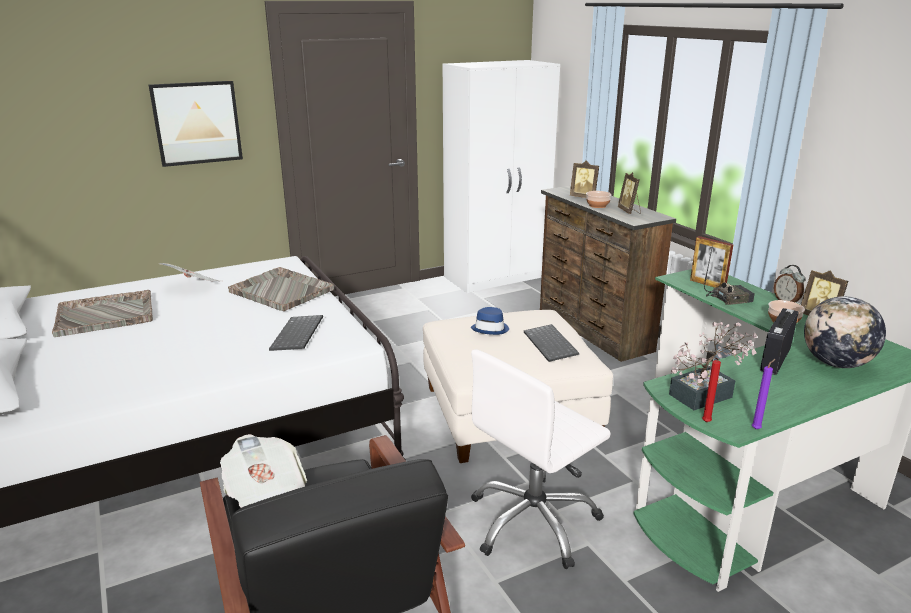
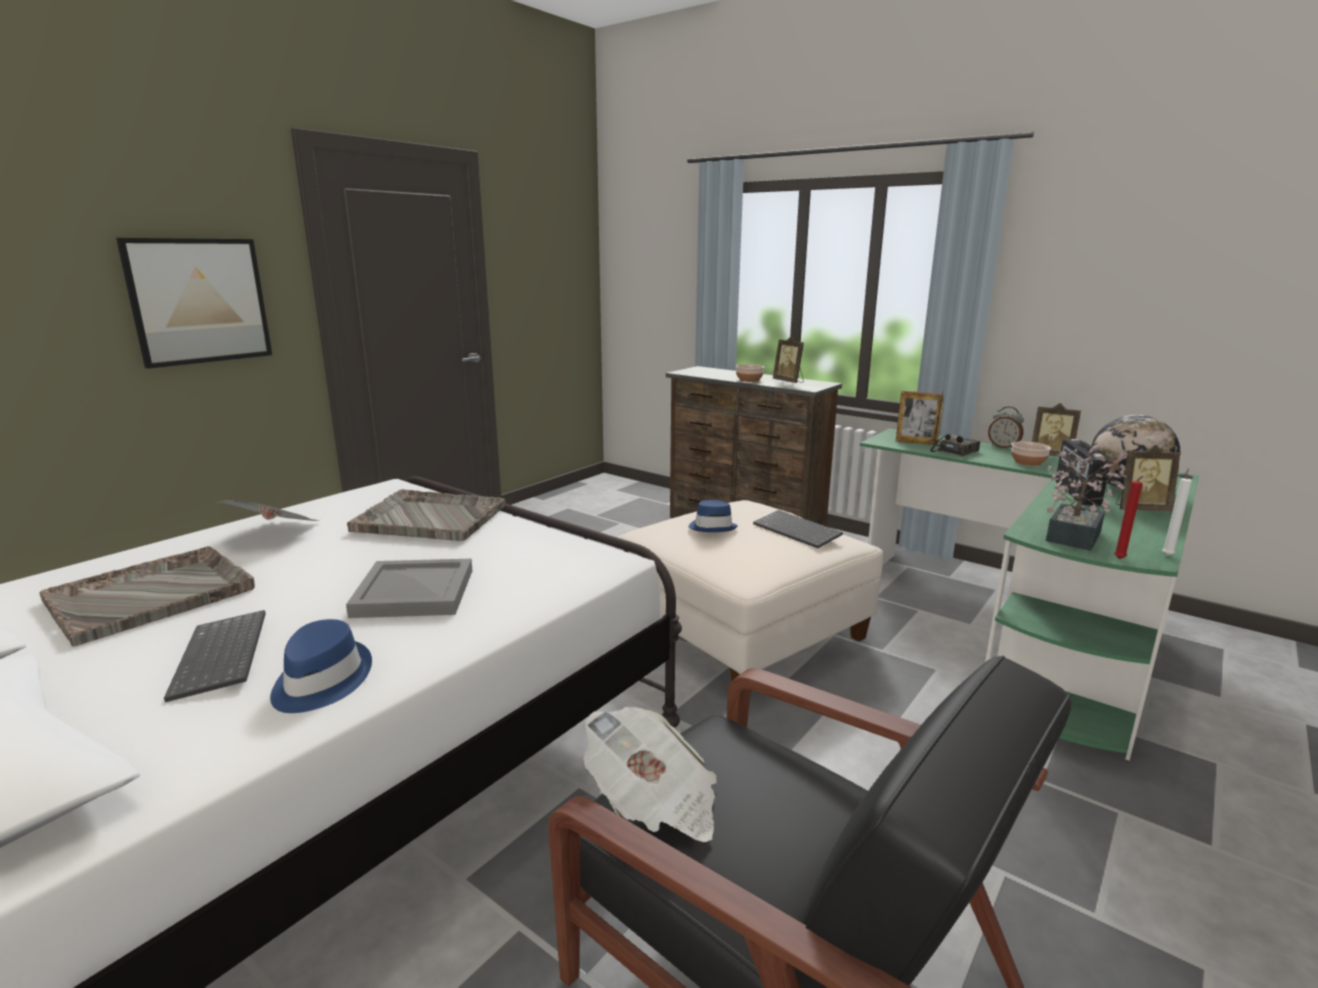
camera: 25 degrees left, 5 degrees down
(134, 382) = (320, 681): none -> blue hat
(226, 340) = (416, 592): none -> grey tray
(298, 335) = (521, 565): keyboard -> keyboard (223, 657)
(497, 277) = (591, 492): white wardrobe -> none
(533, 522) = (888, 745): white office chair -> none
(584, 197) = (723, 375): picture frame -> picture frame (1140, 509)
(757, 429) = (1167, 555): purple candle -> white candle

